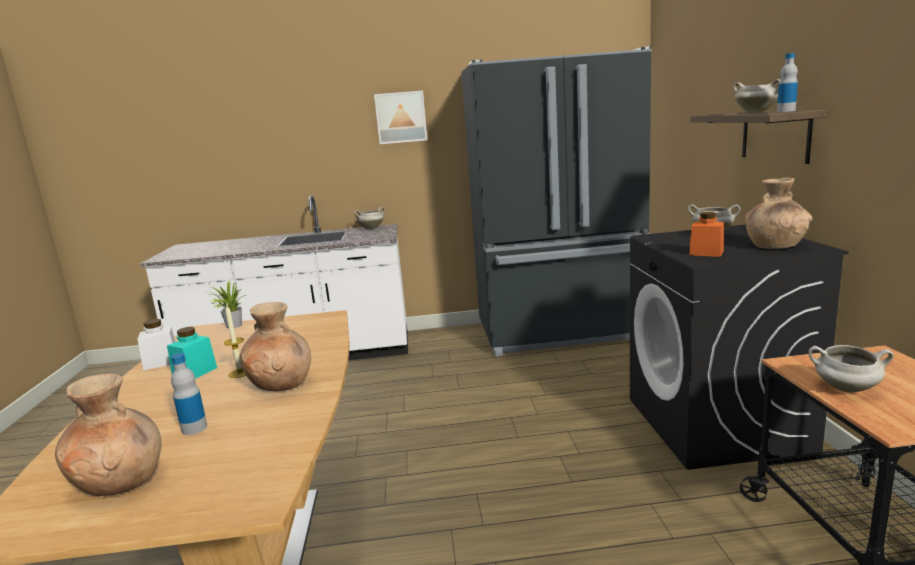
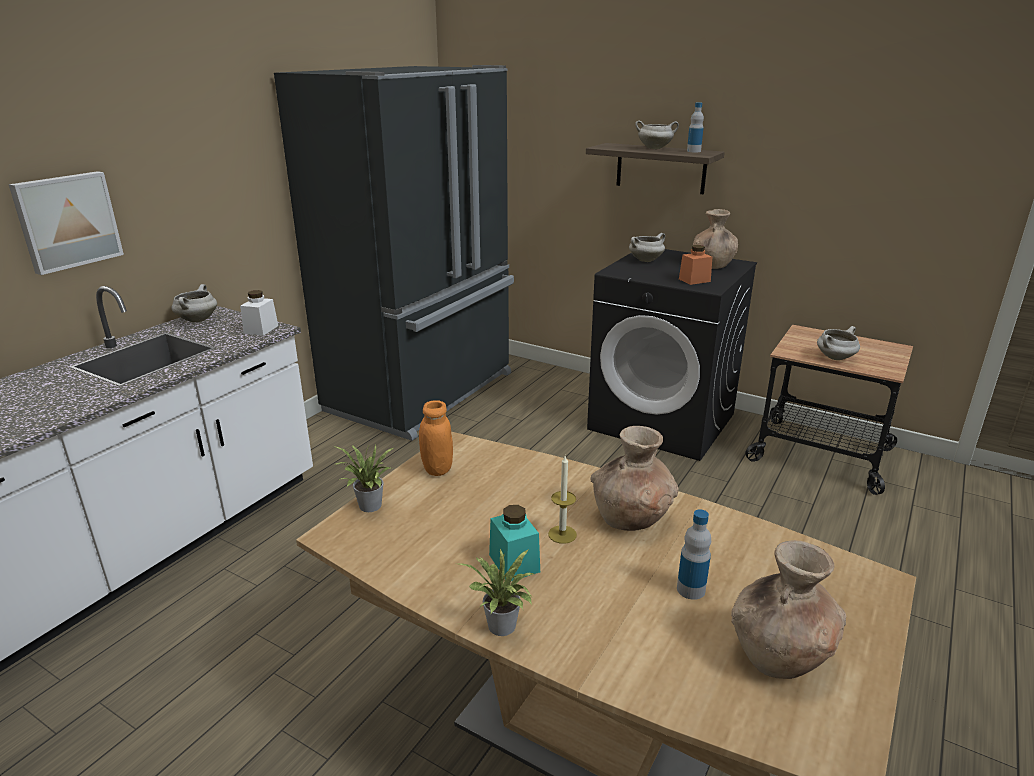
camera: 55 degrees left, 10 degrees up
(121, 391) = (502, 629): none -> potted plant
(161, 362) = (431, 583): white jar -> white jar (261, 329)
(292, 323) = (437, 469): none -> orange jar
(401, 117) = (203, 141): picture -> picture (67, 221)

